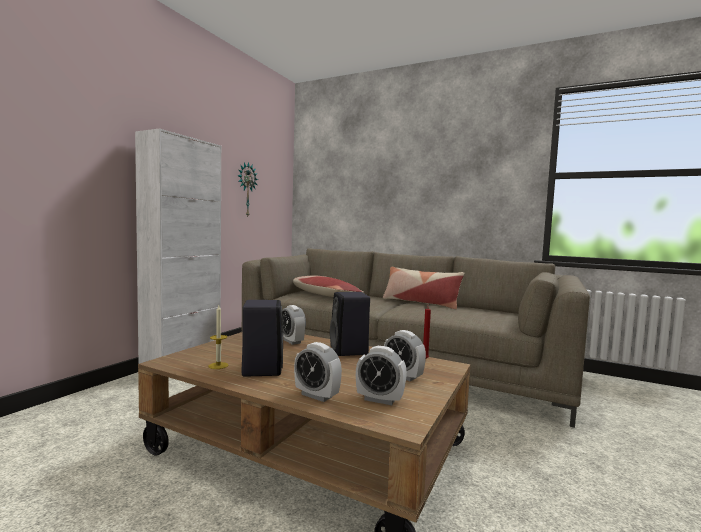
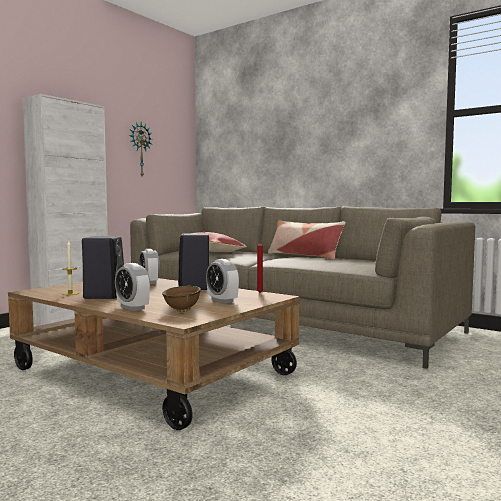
camera: 10 degrees right, 0 degrees up
(379, 399) = (182, 311): alarm clock -> brown bowl

